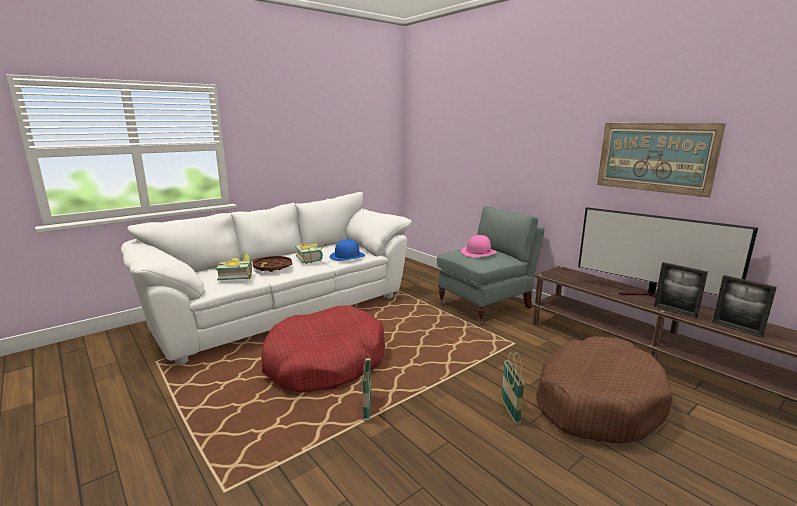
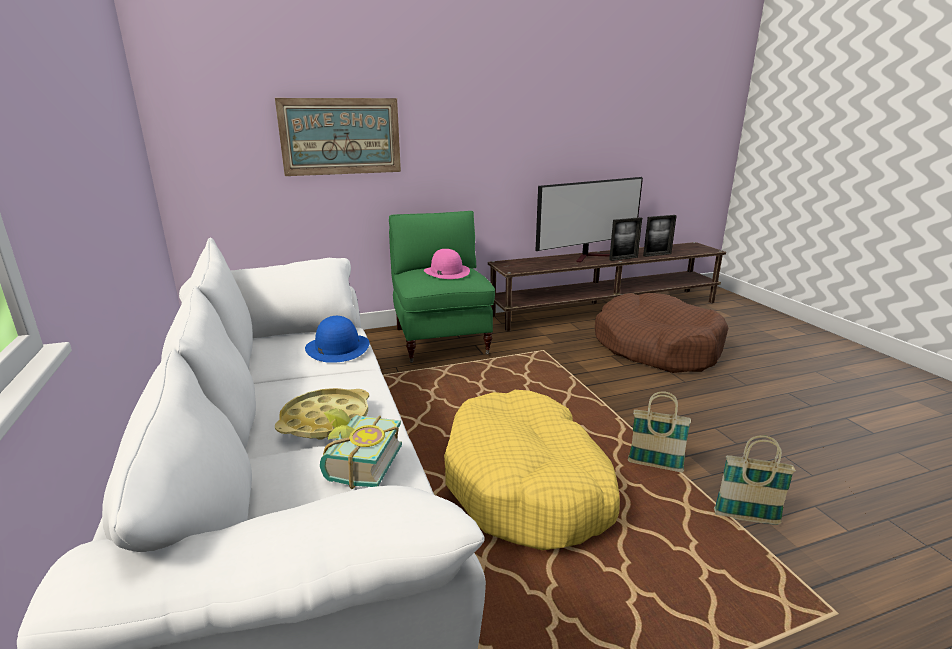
camera: 70 degrees left, 5 degrees up
(272, 267) = (325, 420): brown tray -> yellow tray
(312, 259) = (322, 377): book -> none
(325, 362) = (528, 485): red dog bed -> yellow dog bed
(485, 305) = (441, 341): grey armchair -> green armchair
(510, 411) = (667, 385): basket -> basket (746, 518)
(654, 157) = (564, 127): picture -> picture (341, 136)

